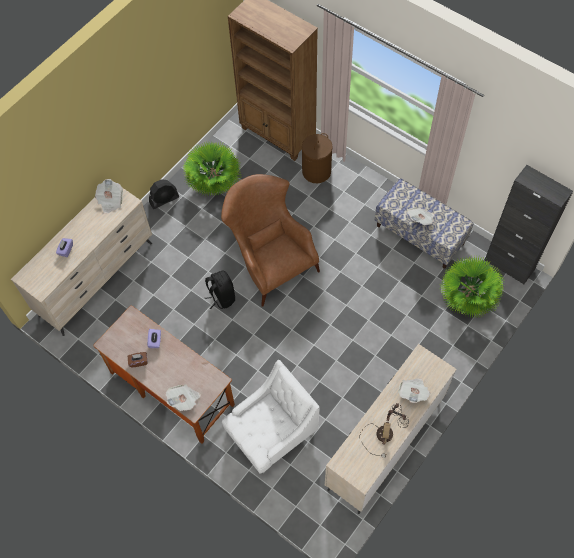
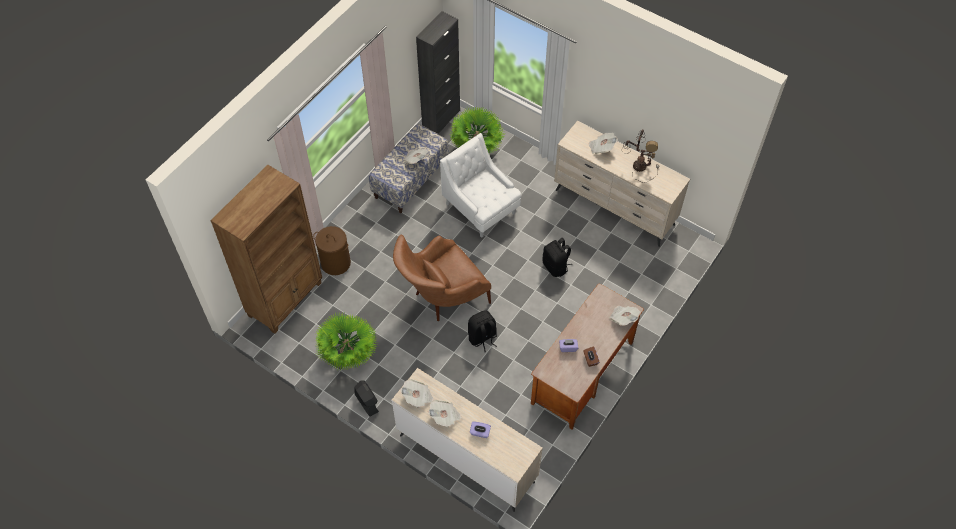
camera: 95 degrees left, 5 degrees down
(87, 222) = (445, 417): none -> newspaper
(271, 434) = (616, 289): white armchair -> white armchair (481, 209)
(303, 372) = (556, 266): none -> black backpack

